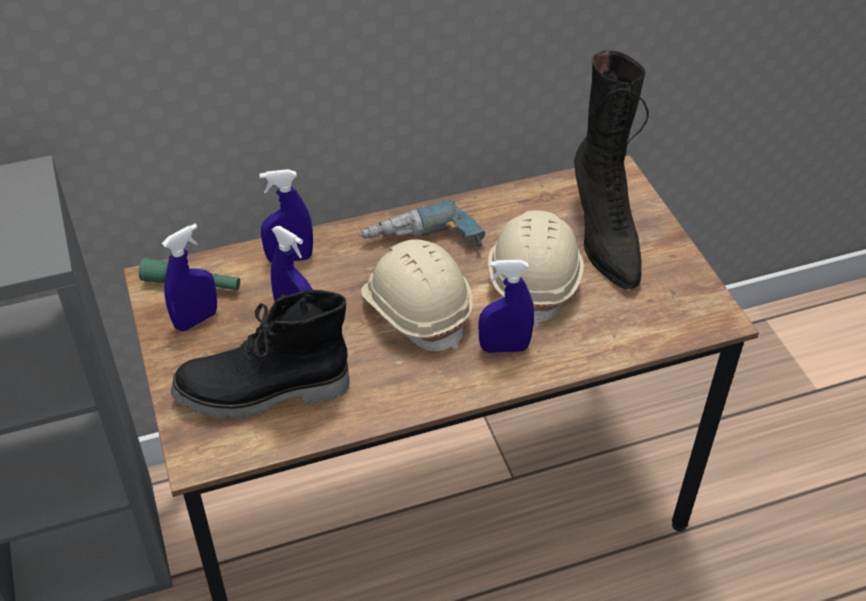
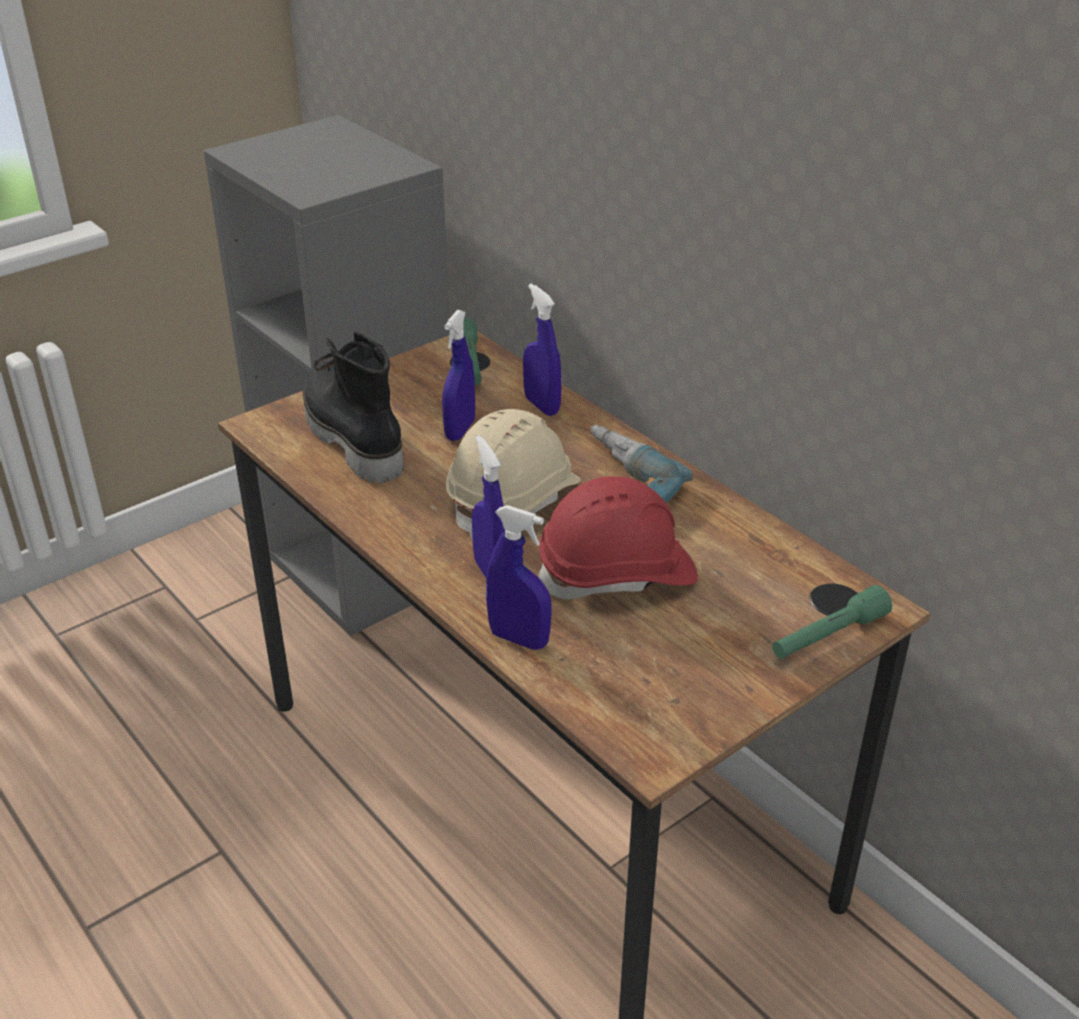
camera: 70 degrees right, 10 degrees down
(196, 320) = (426, 378): blue spray bottle -> blue spray bottle (519, 639)
(534, 280) = (617, 574): beige hard hat -> red hard hat
(604, 237) = (738, 617): black boot -> none
(638, 204) = (828, 636): none -> green flashlight

